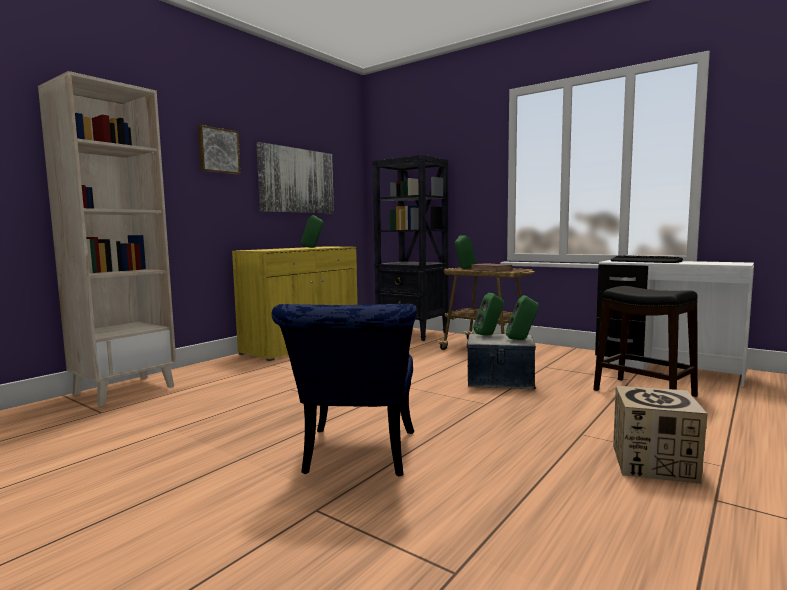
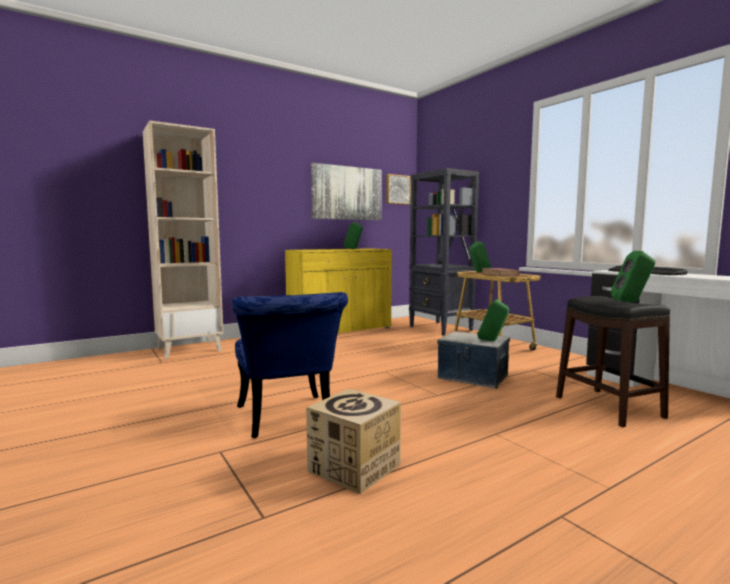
camera: 20 degrees right, 0 degrees up
(218, 150) = (277, 171): picture -> picture (397, 189)
(356, 457) = (287, 420): blue chair -> blue chair turned 45 degrees counterclockwise
(489, 335) = (468, 334): green speaker -> green speaker (632, 302)
(654, 463) = (536, 471): cardboard box -> cardboard box (354, 468)

